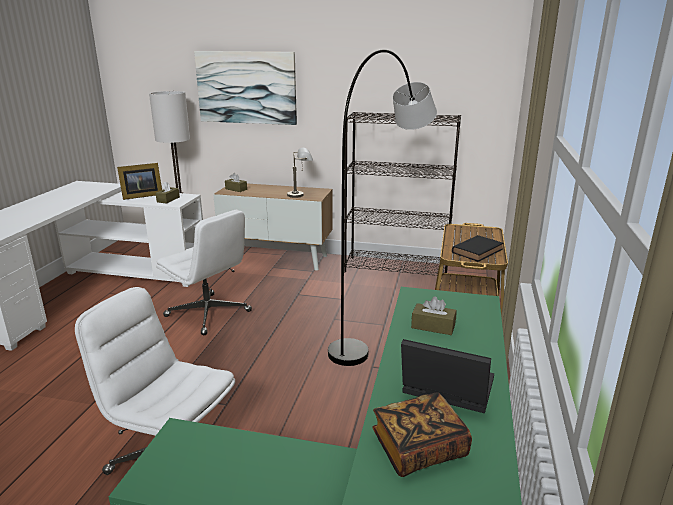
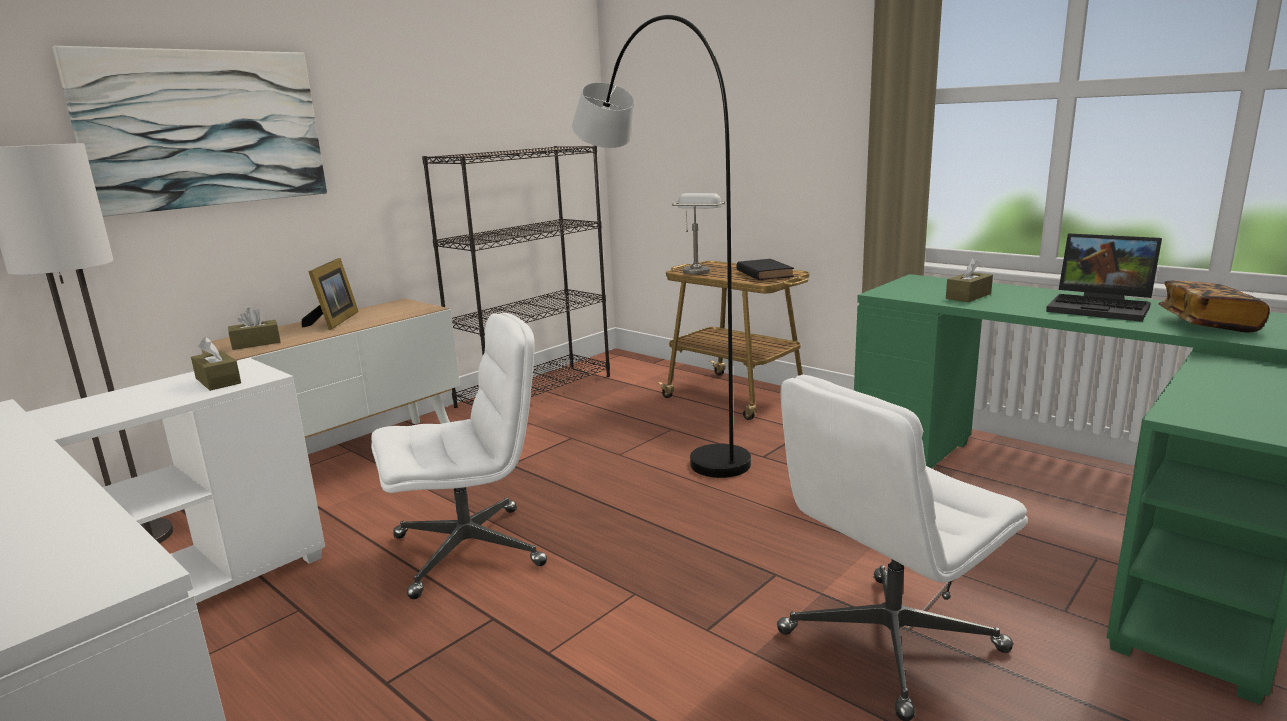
camera: 60 degrees left, 5 degrees down
(141, 196) = (119, 402): picture frame -> picture frame (334, 321)
(301, 195) = (394, 313): grey table lamp -> grey table lamp (698, 270)
(444, 390) = (1102, 307): laptop -> laptop turned 105 degrees counterclockwise

